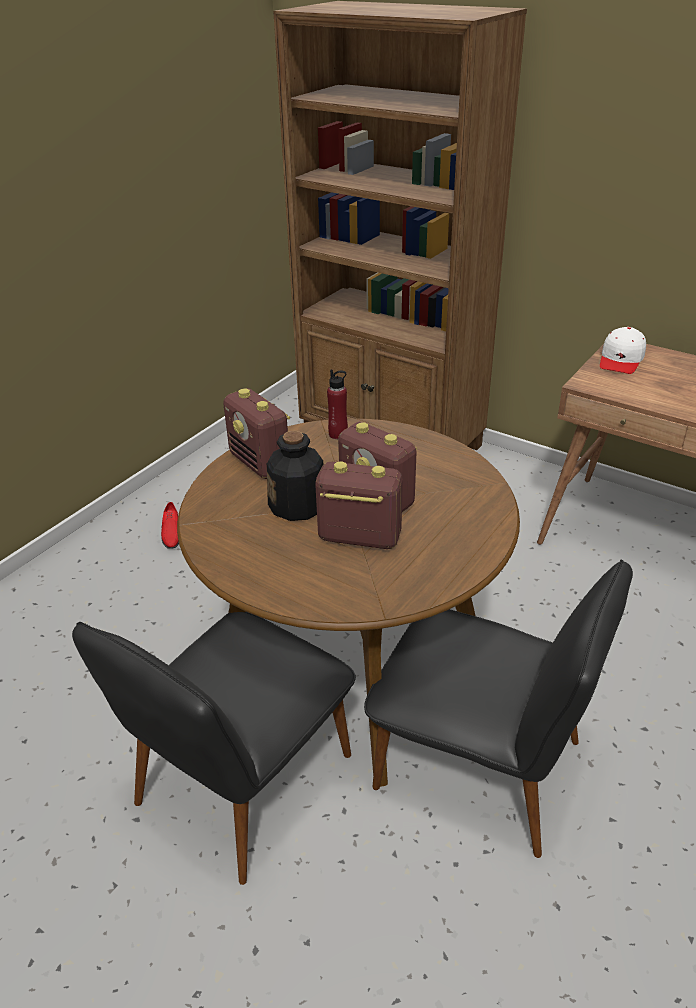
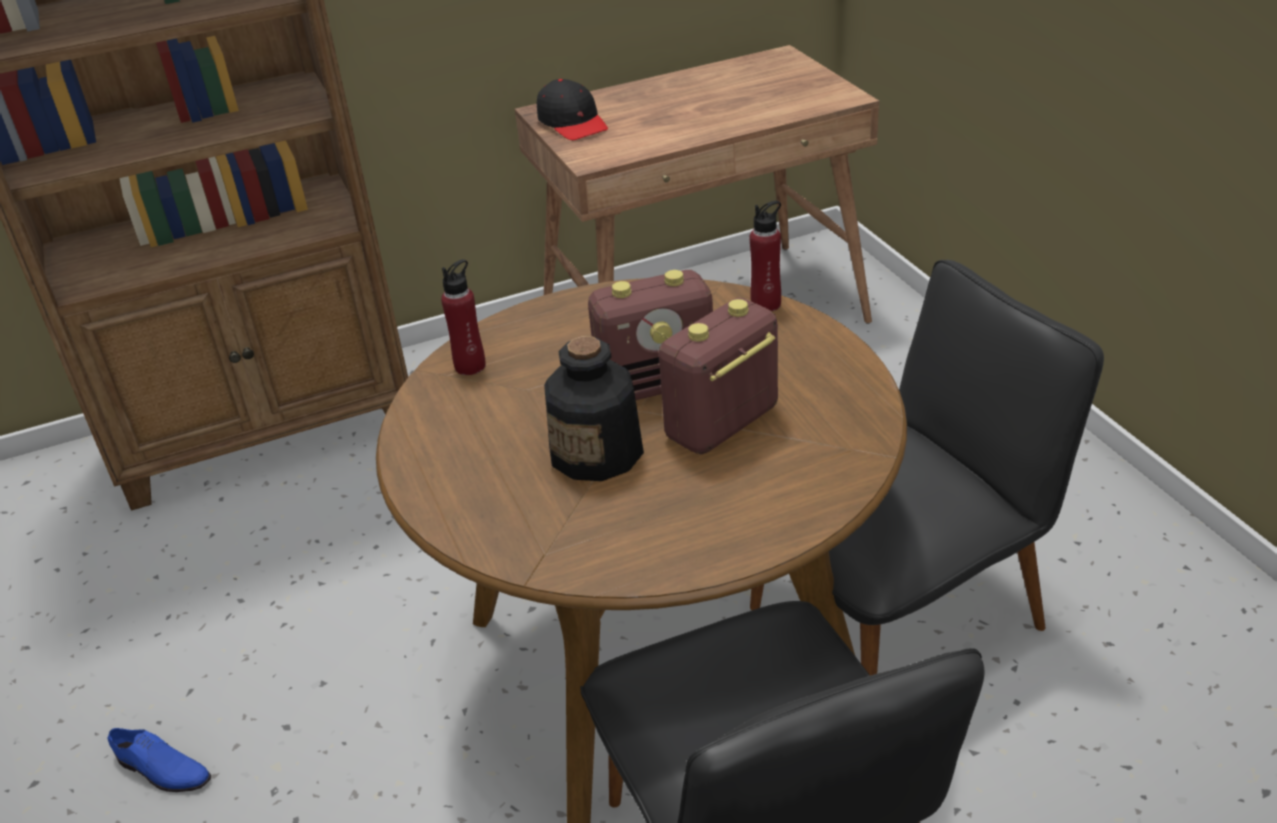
camera: 55 degrees left, 0 degrees up
(171, 532) = (161, 770): red shoe -> blue shoe
(260, 463) = (457, 457): radio -> none
(499, 508) = (766, 304): none -> red bottle
(621, 360) = (573, 123): white cap -> black cap

